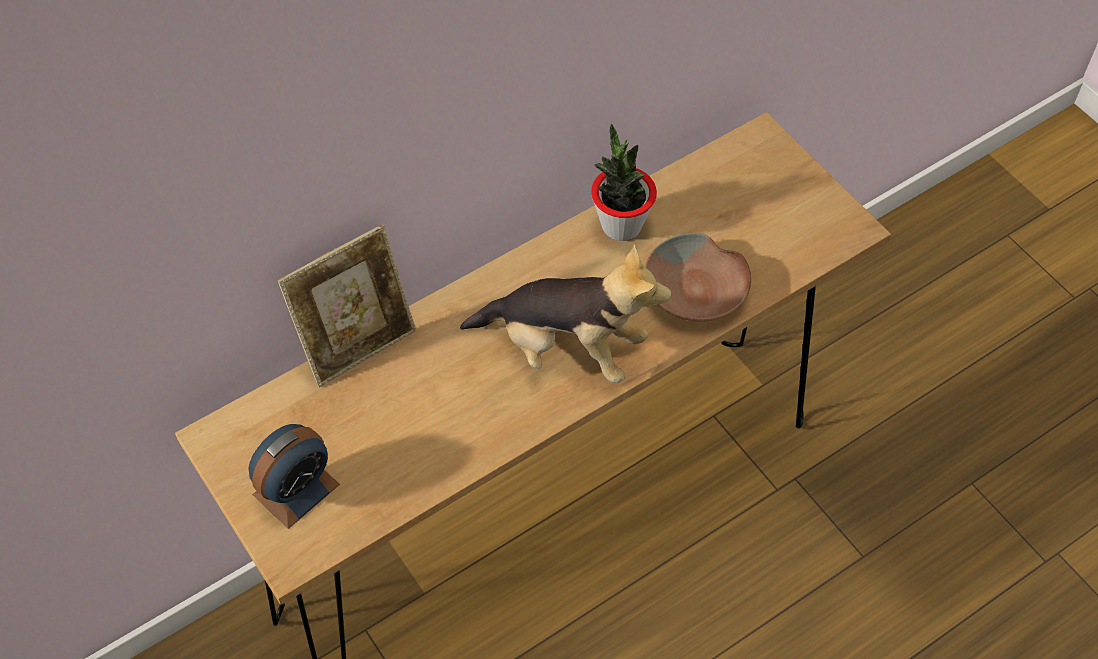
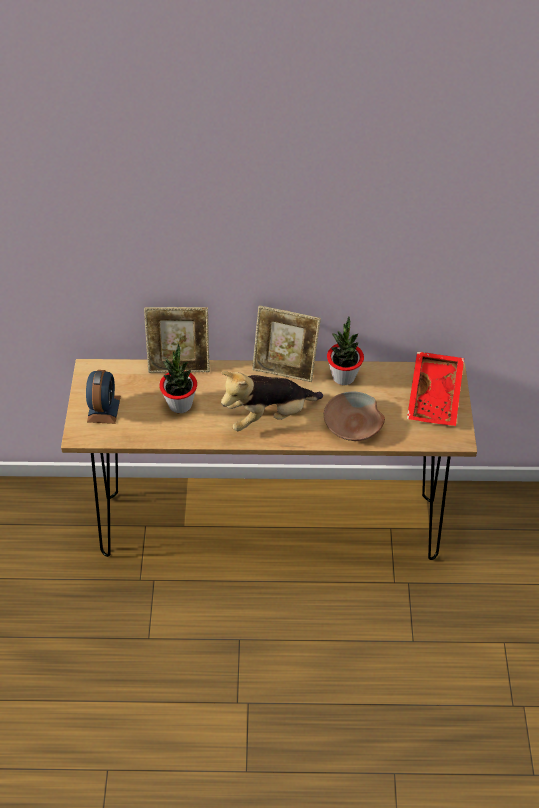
camera: 35 degrees right, 5 degrees down
(296, 489) = (104, 409): alarm clock -> alarm clock turned 75 degrees counterclockwise
(414, 409) = (180, 404): none -> potted plant
(525, 259) = (285, 367): none -> picture frame
(565, 349) = (269, 416): plush toy -> plush toy turned 105 degrees clockwise
(771, 183) = (436, 396): none -> red tray

